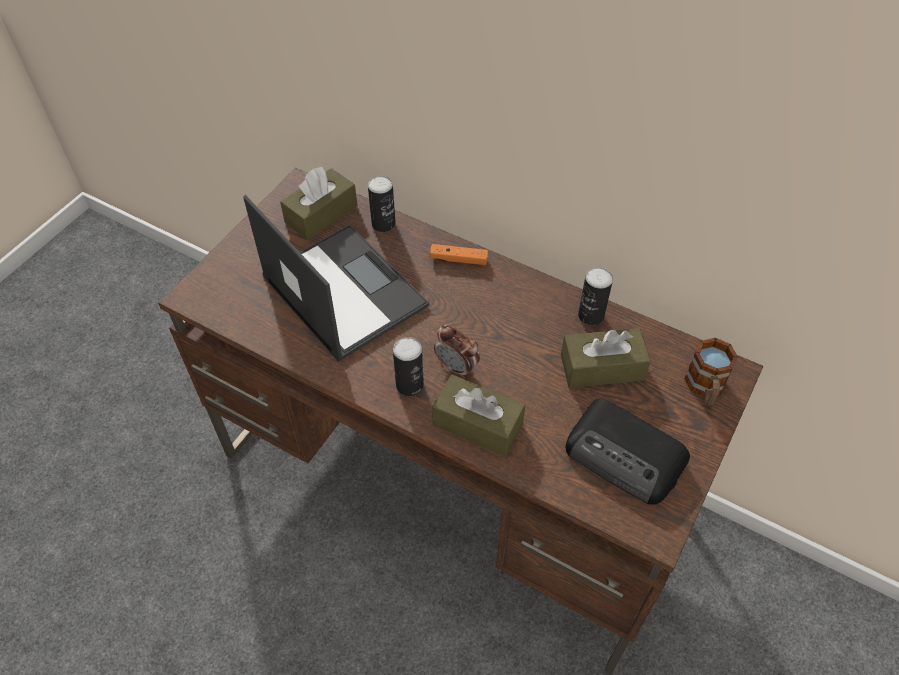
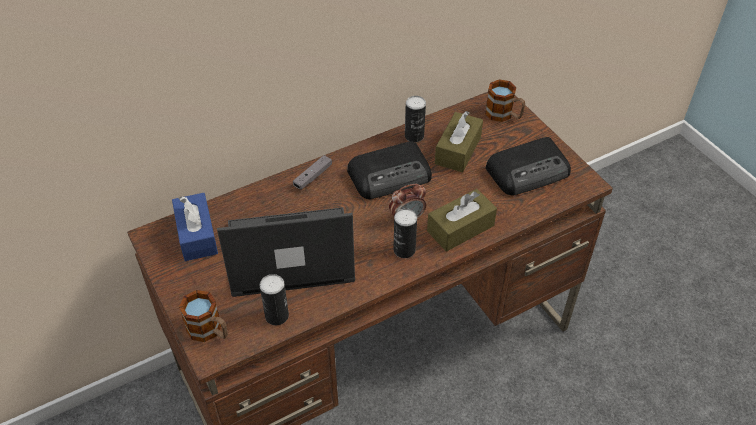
camera: 60 degrees left, 5 degrees down
(215, 281) = (209, 331): none -> mug
(321, 214) = (197, 235): brown tissue box -> blue tissue box
(383, 224) = (242, 202): can -> can (277, 316)
(458, 259) = (313, 177): orange game controller -> grey game controller
(512, 323) = (391, 175): none -> radio

